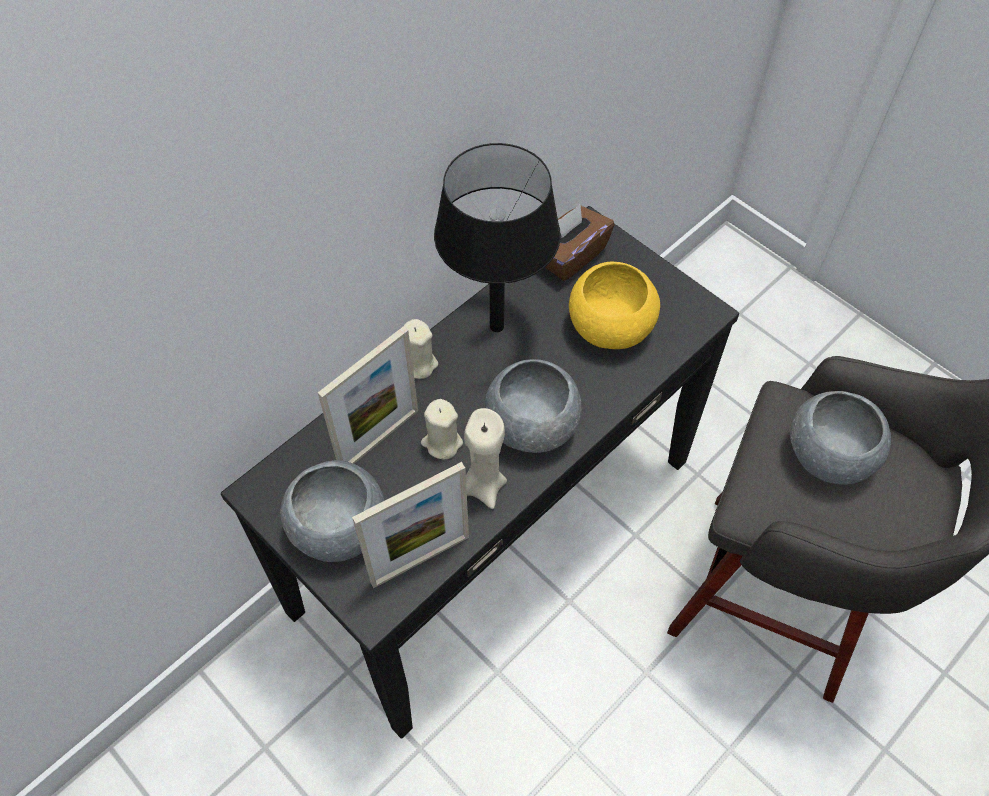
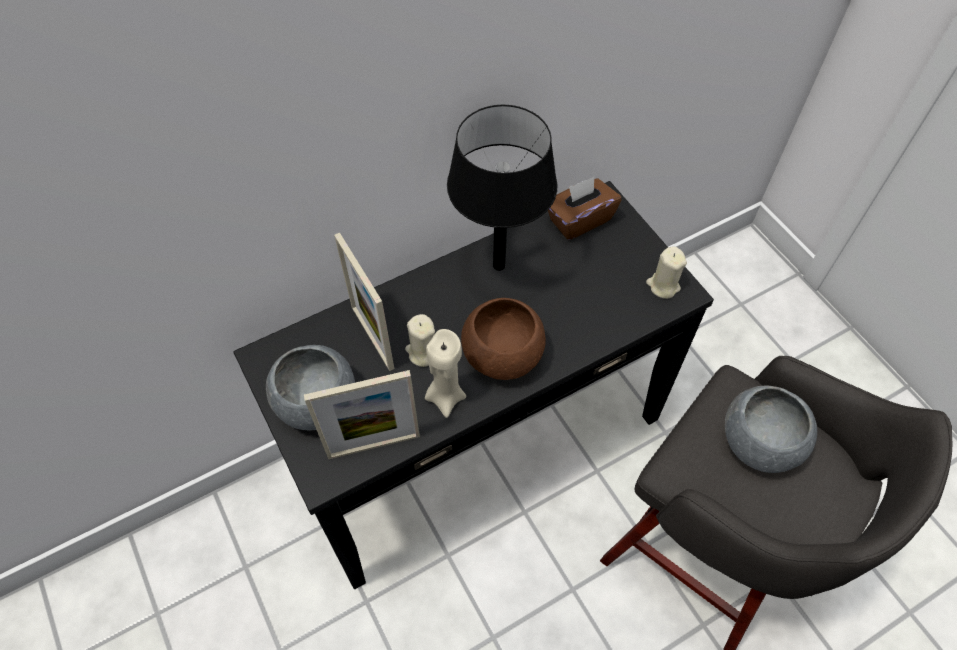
camera: 15 degrees right, 0 degrees up
(379, 439) = (372, 337): picture frame -> picture frame turned 90 degrees clockwise
(418, 364) = (424, 282): beige candle -> beige candle (663, 285)
(532, 424) = (503, 354): grey bowl -> brown bowl
(610, 326) = (595, 286): yellow bowl -> none

